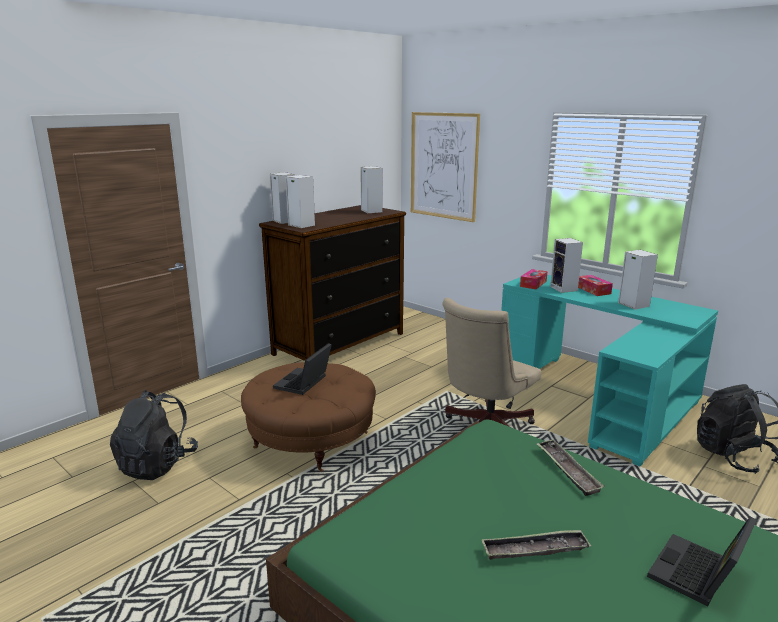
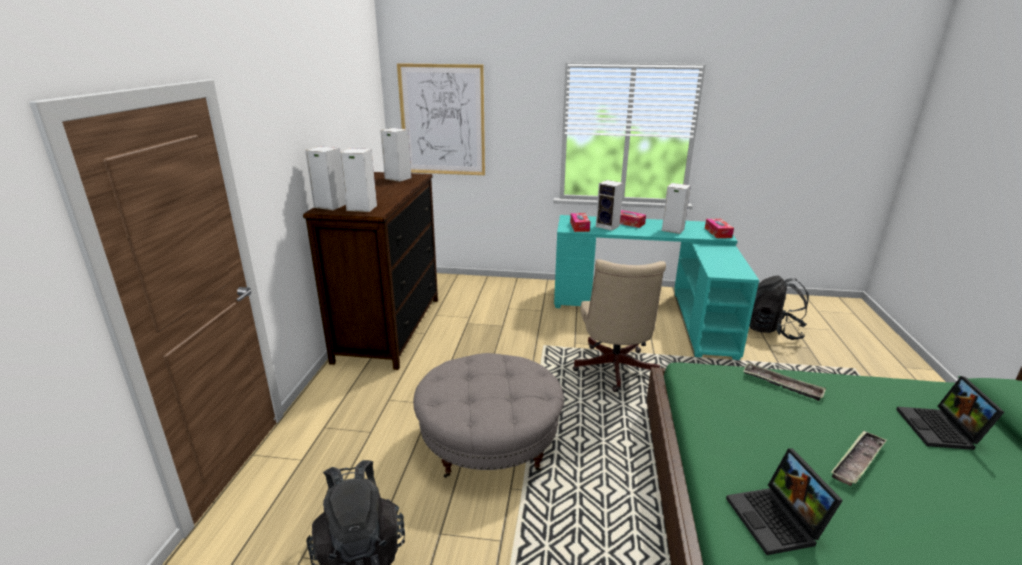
camera: 35 degrees left, 5 degrees up
(304, 383) = (486, 387): laptop -> laptop (777, 521)
(311, 440) = (489, 442): brown ottoman -> grey ottoman
(686, 317) = (718, 233): none -> tissue box

